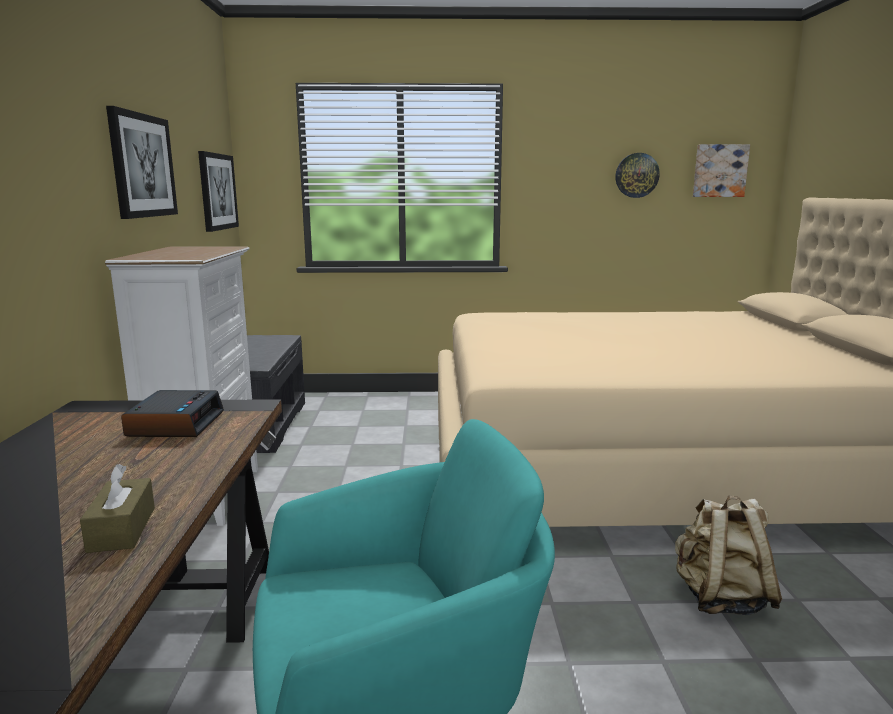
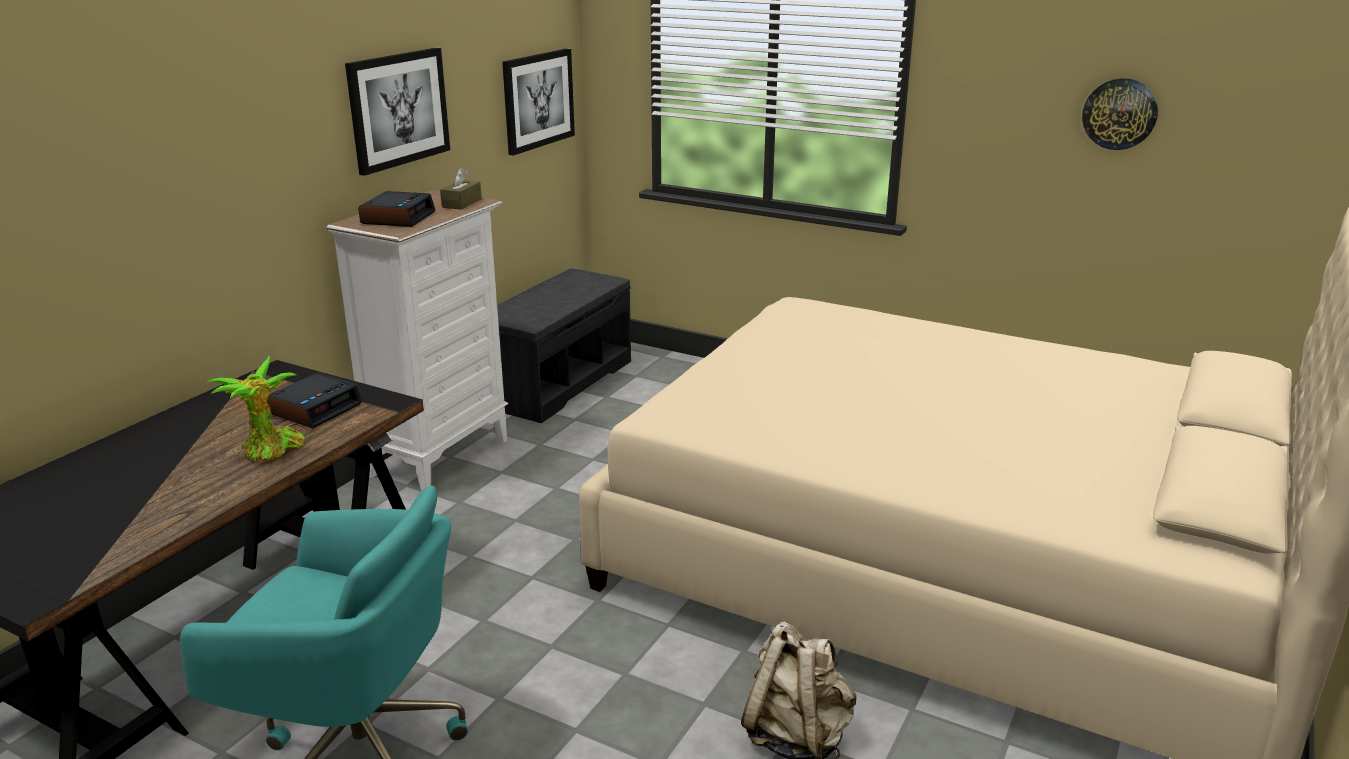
camera: 30 degrees right, 10 degrees up
(122, 529) = (184, 503): brown tissue box -> brown tissue box (462, 203)
(173, 254) = (398, 217): none -> alarm clock
(174, 462) = (271, 451): none -> potted plant
(719, 171) = (1272, 119): picture -> none

